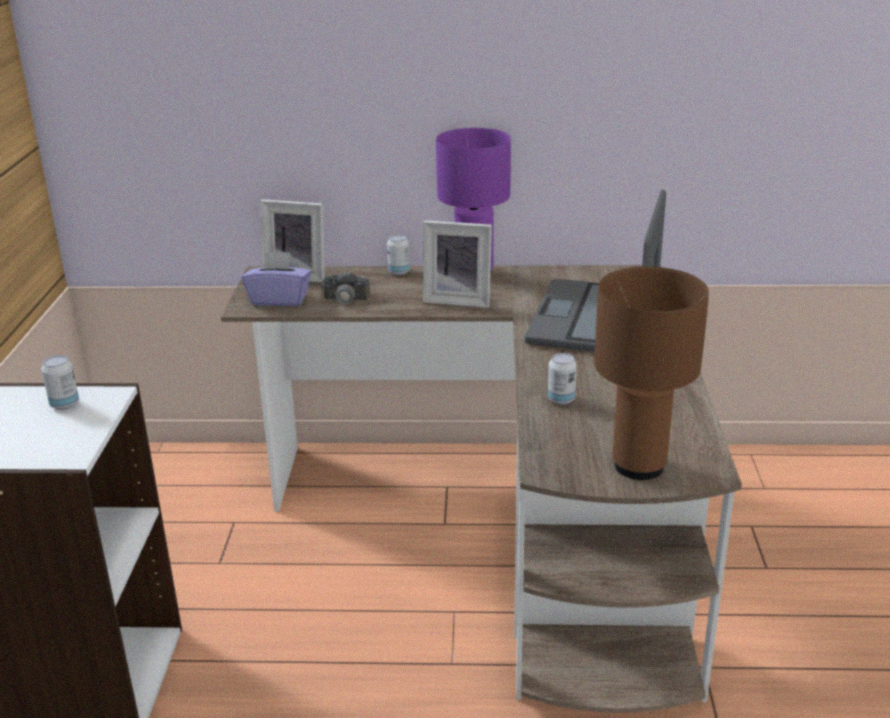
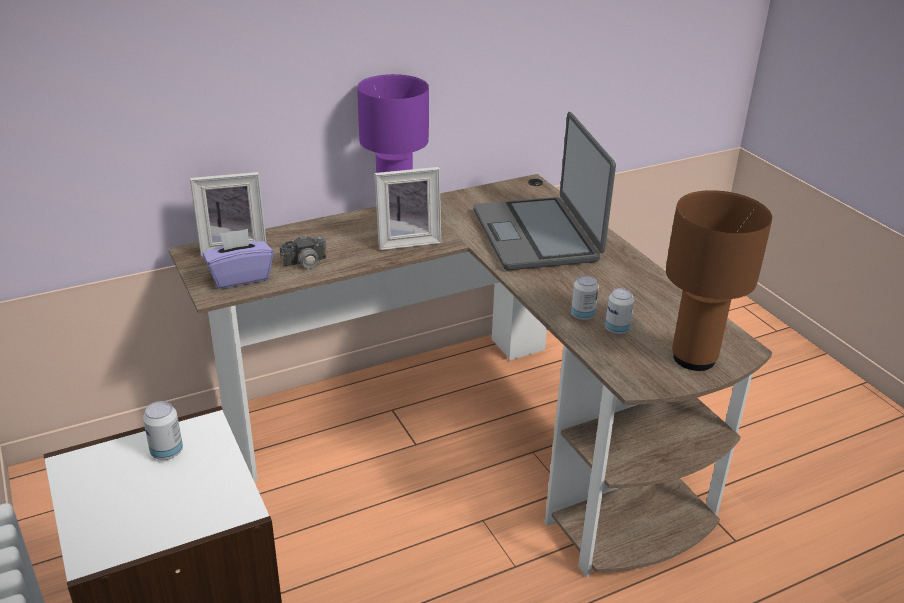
camera: 30 degrees left, 5 degrees up
(399, 272) = (326, 224): can -> can (617, 329)

